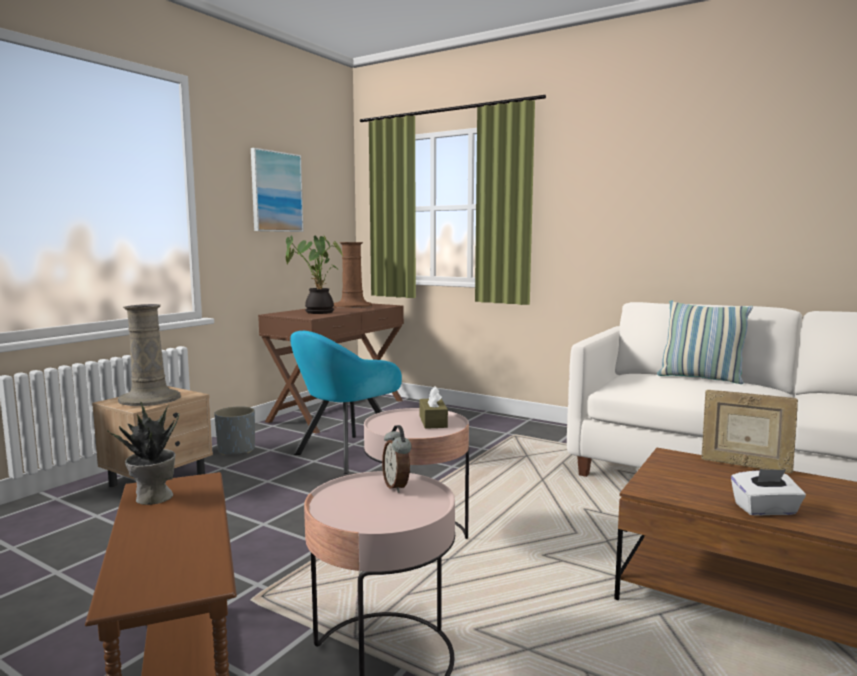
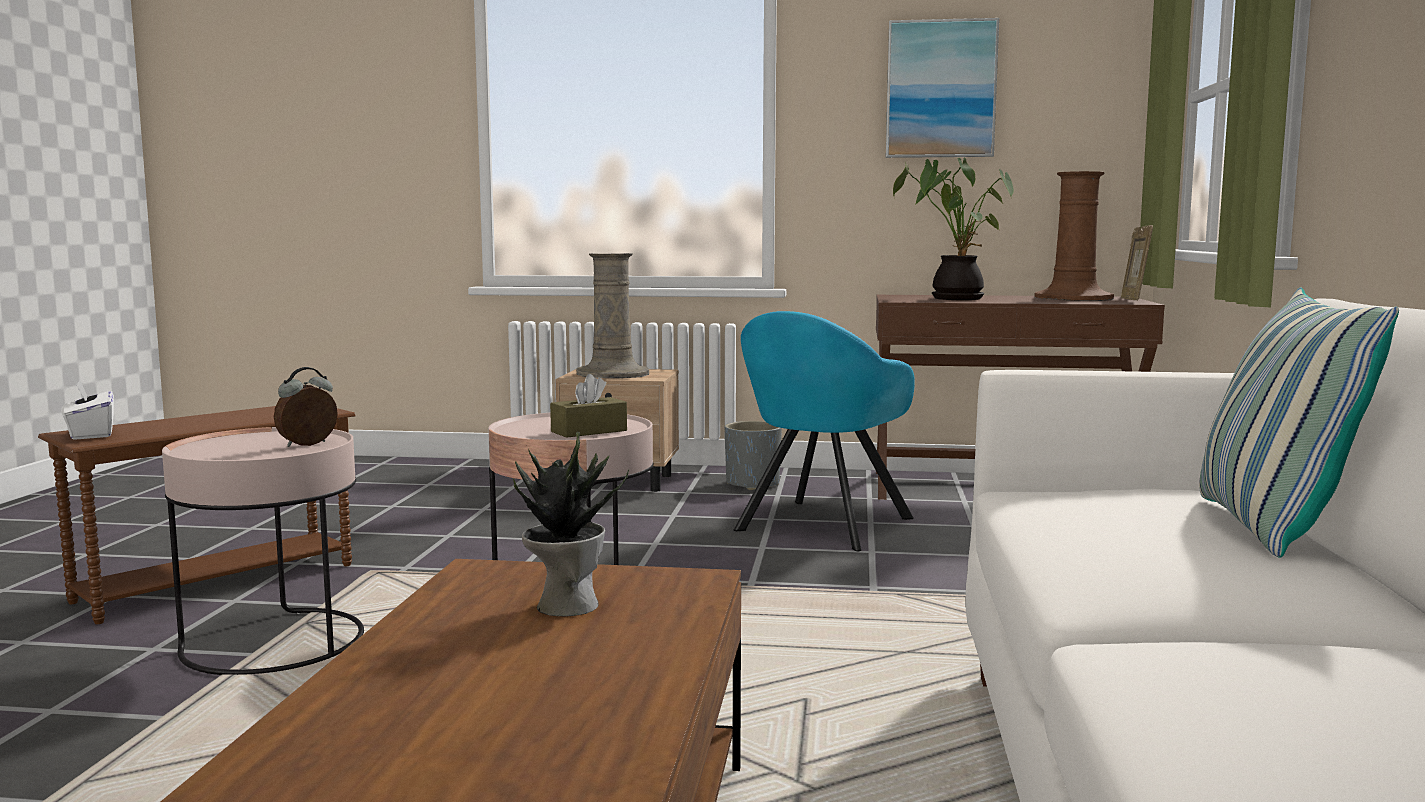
camera: 65 degrees right, 0 degrees up
(153, 498) = (274, 410): potted plant -> potted plant (564, 605)
(345, 454) = (820, 526): turquoise armchair -> turquoise armchair turned 75 degrees counterclockwise
(744, 465) = (690, 632): picture frame -> picture frame (1133, 300)
(765, 510) = (422, 643): white tissue box -> white tissue box (90, 434)

